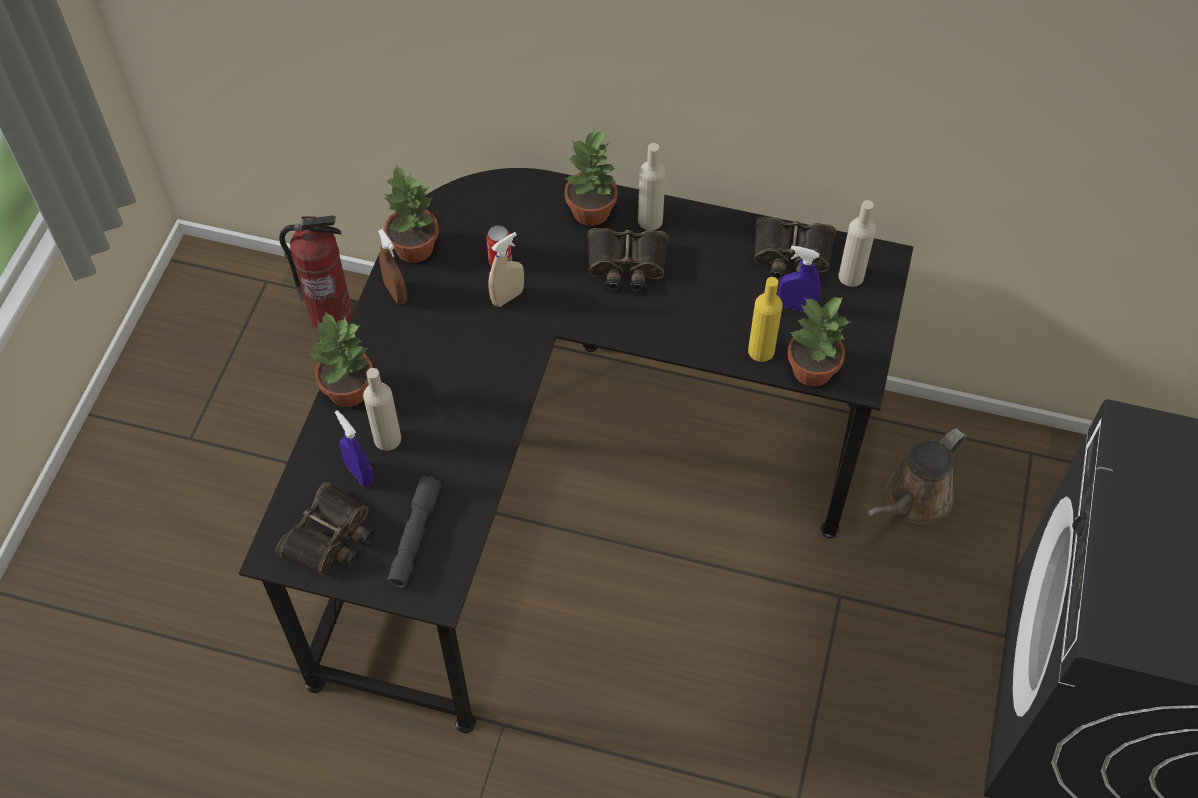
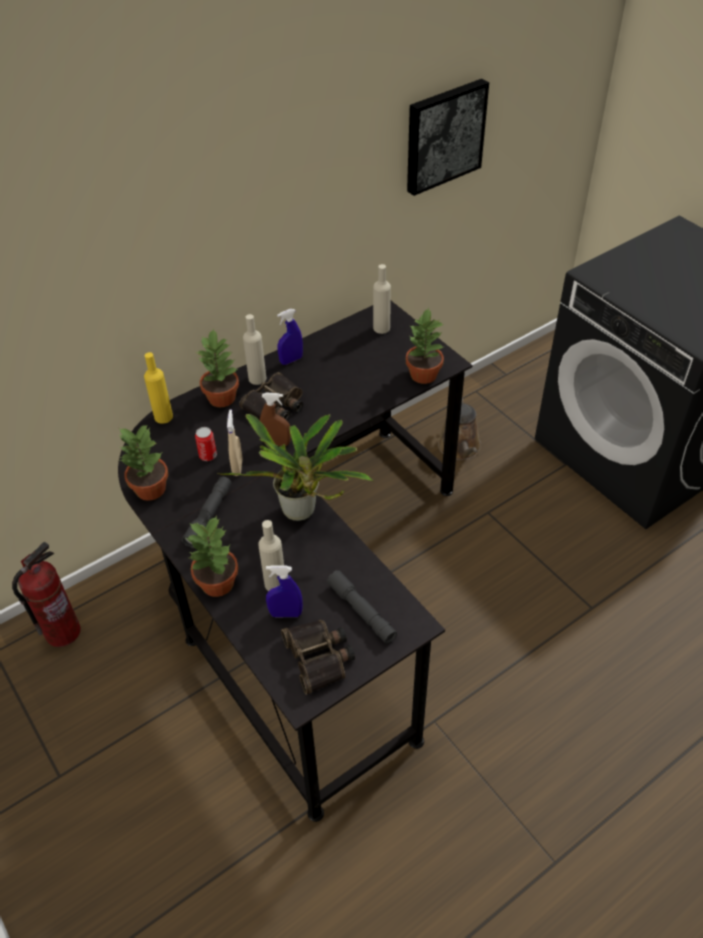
camera: 50 degrees left, 10 degrees down
(396, 293) = (172, 517): brown spray bottle -> brown spray bottle (276, 443)
(423, 321) = (209, 516): none -> grey flashlight
(496, 398) = (302, 513): none -> potted plant
(761, 350) = (391, 386): yellow bottle -> yellow bottle (163, 417)
(791, 256) = (344, 341): binoculars -> none
(796, 306) = (377, 357): blue spray bottle -> blue spray bottle (291, 360)
(1081, 98) = (443, 135): none -> picture

